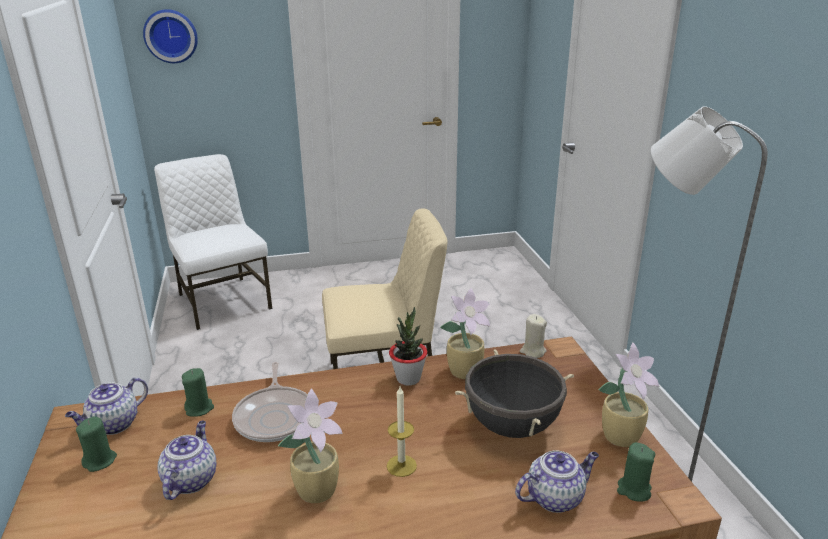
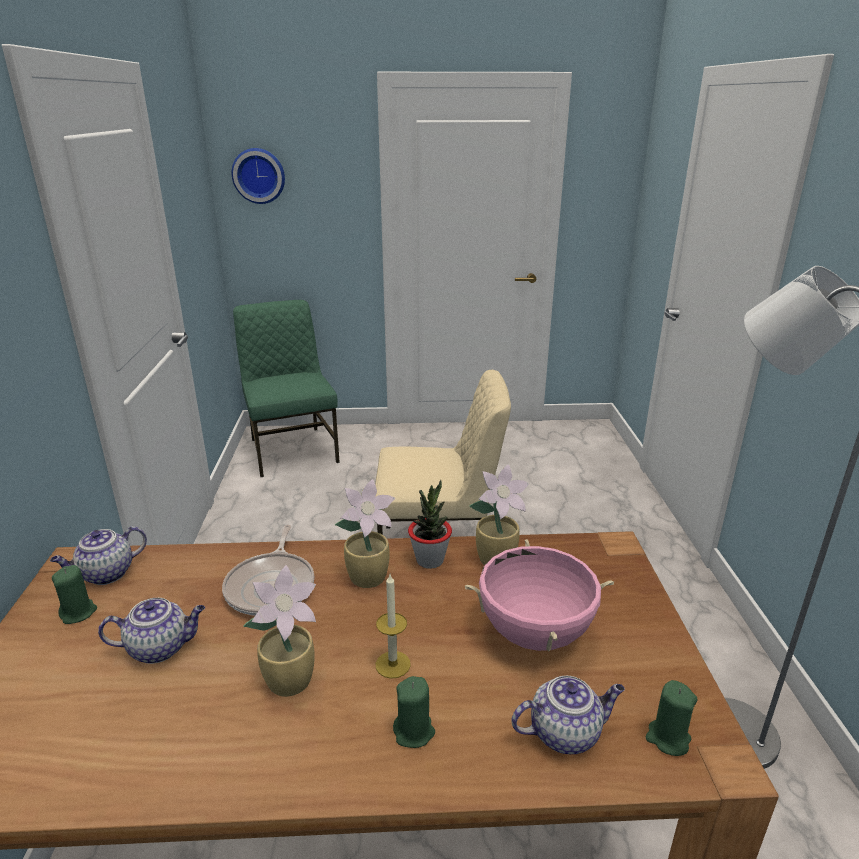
camera: 10 degrees right, 0 degrees up
(190, 479) = (161, 647): teapot -> teapot turned 60 degrees clockwise
(199, 408) = (197, 567): green candle -> green candle (414, 732)
(222, 301) = (292, 450): white chair -> green chair
(512, 426) = (534, 633): black cooking pot -> pink cooking pot
(532, 351) = (581, 544): beige candle -> none
(622, 436) = (668, 665): potted plant -> potted plant (370, 578)

